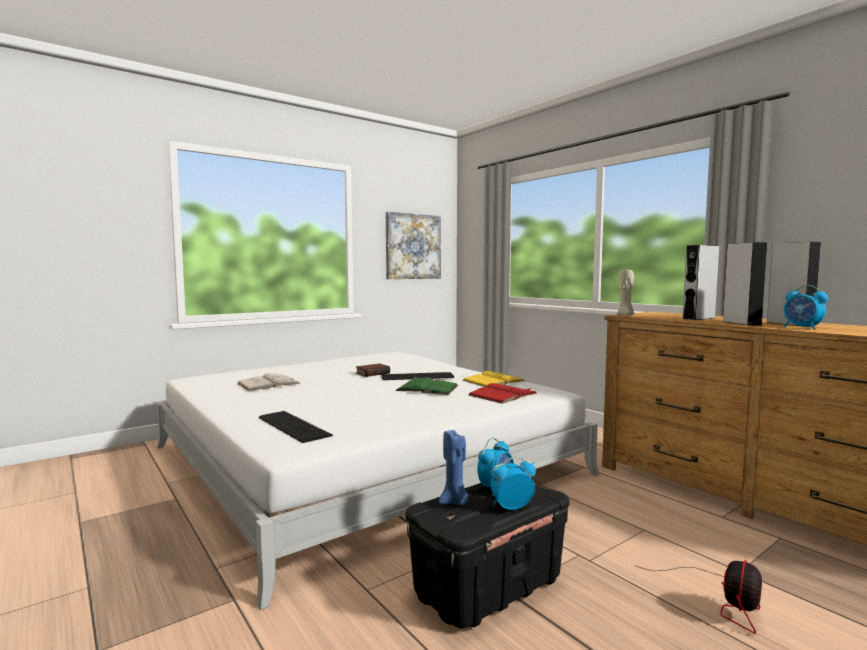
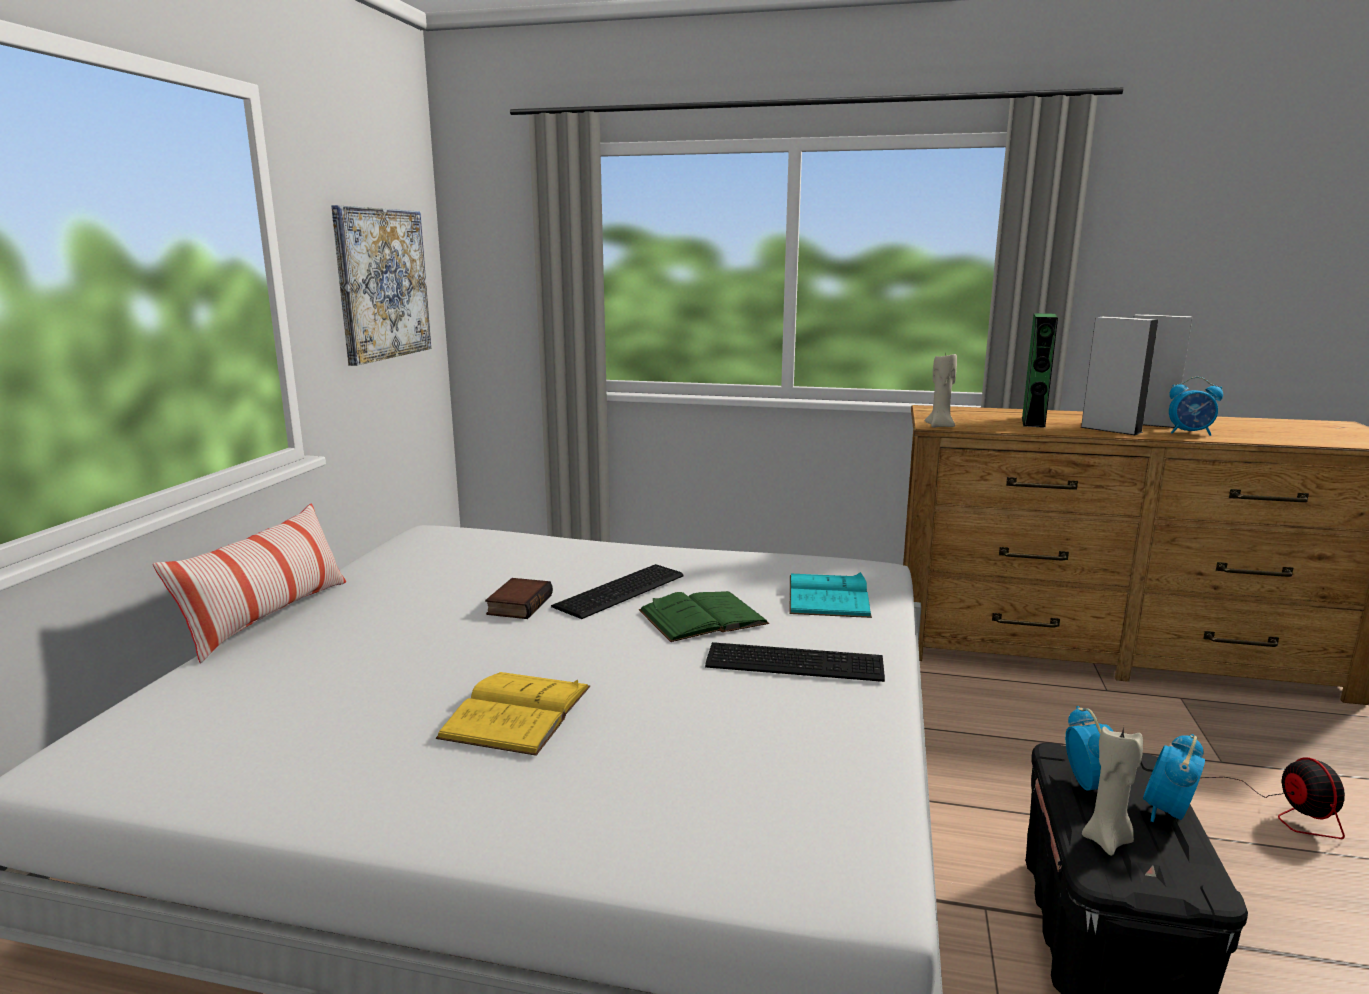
camera: 40 degrees left, 10 degrees up
(268, 383) = (360, 707): white book -> none
(294, 426) = (714, 812): keyboard -> keyboard (792, 661)
(297, 363) = (268, 617): none -> pillow
(455, 502) = (1107, 840): blue candle -> beige candle
(493, 380) = (747, 566): yellow book -> yellow book (517, 711)
(502, 394) = (828, 595): red book -> turquoise book
(698, 318) = (1033, 422): grey speaker -> green speaker

